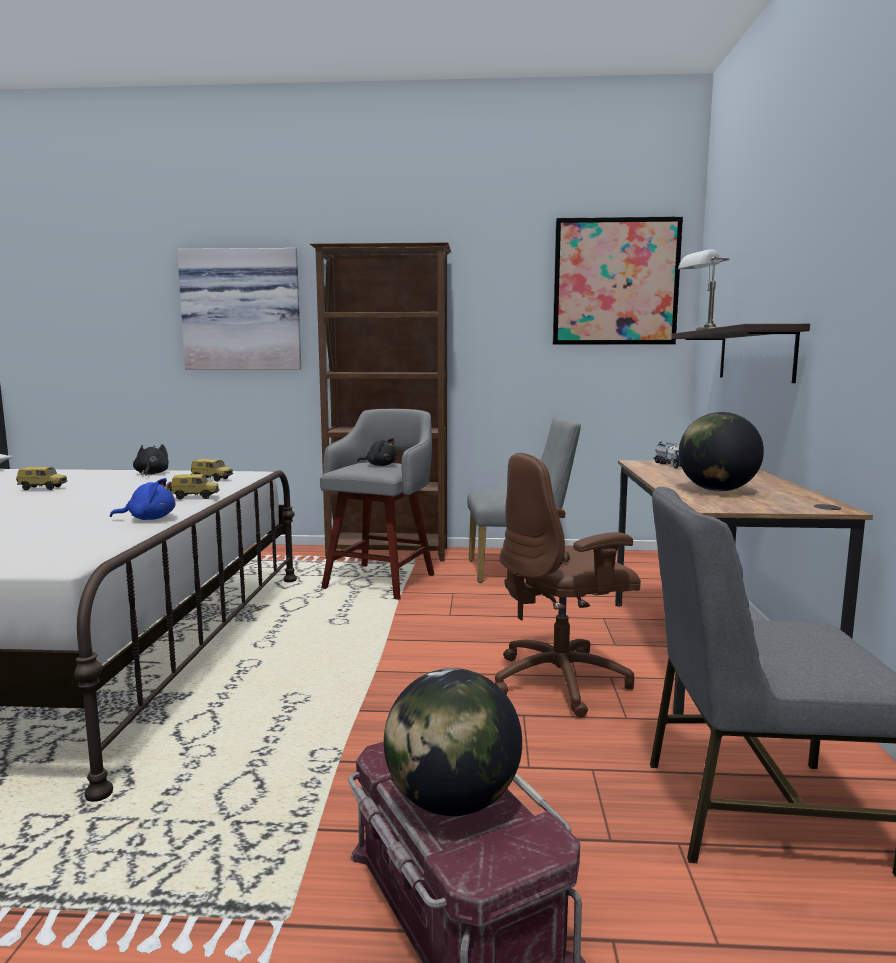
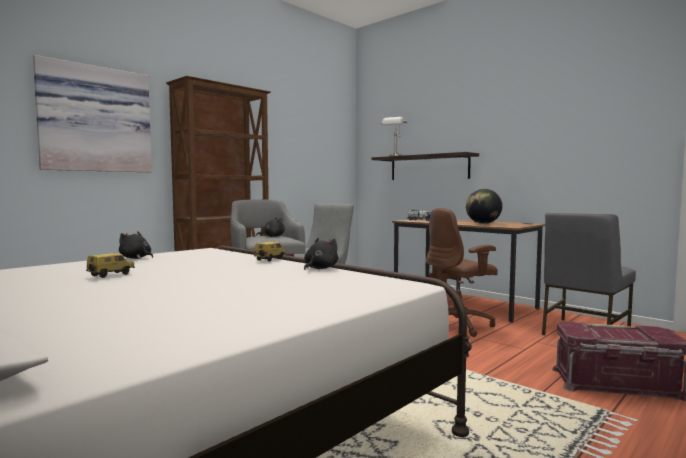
camera: 50 degrees left, 5 degrees down
(149, 519) = (319, 268): blue plush toy -> black plush toy
(213, 479) = (211, 254): toy car -> none
(452, 802) = (621, 333): globe -> none
(562, 681) = (458, 325): brown office chair -> brown office chair turned 45 degrees clockwise
(615, 282) = (325, 128): picture -> none

